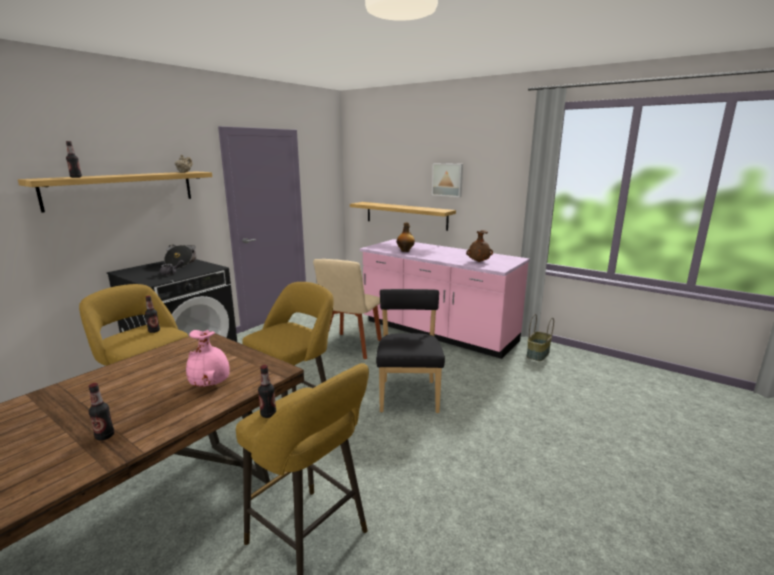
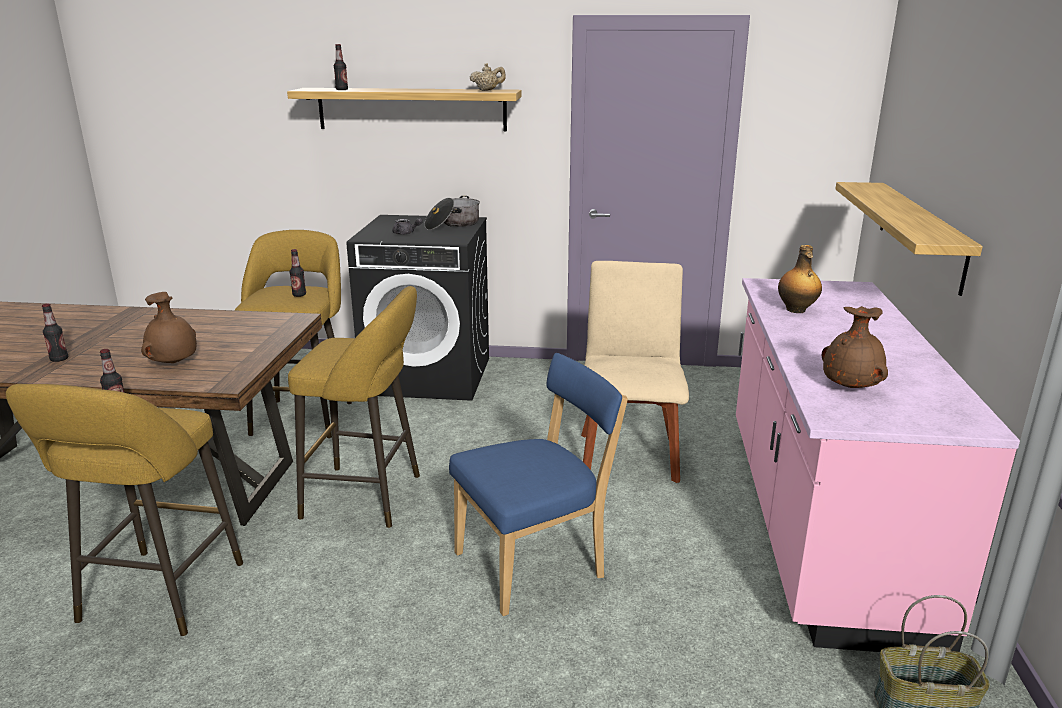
camera: 60 degrees right, 5 degrees up
(211, 384) = (174, 363): pink vase -> brown vase
(350, 347) = (629, 454): beige chair -> beige chair turned 105 degrees clockwise
(409, 394) = (536, 564): black chair -> blue chair
(447, 179) = (988, 159): picture -> none

